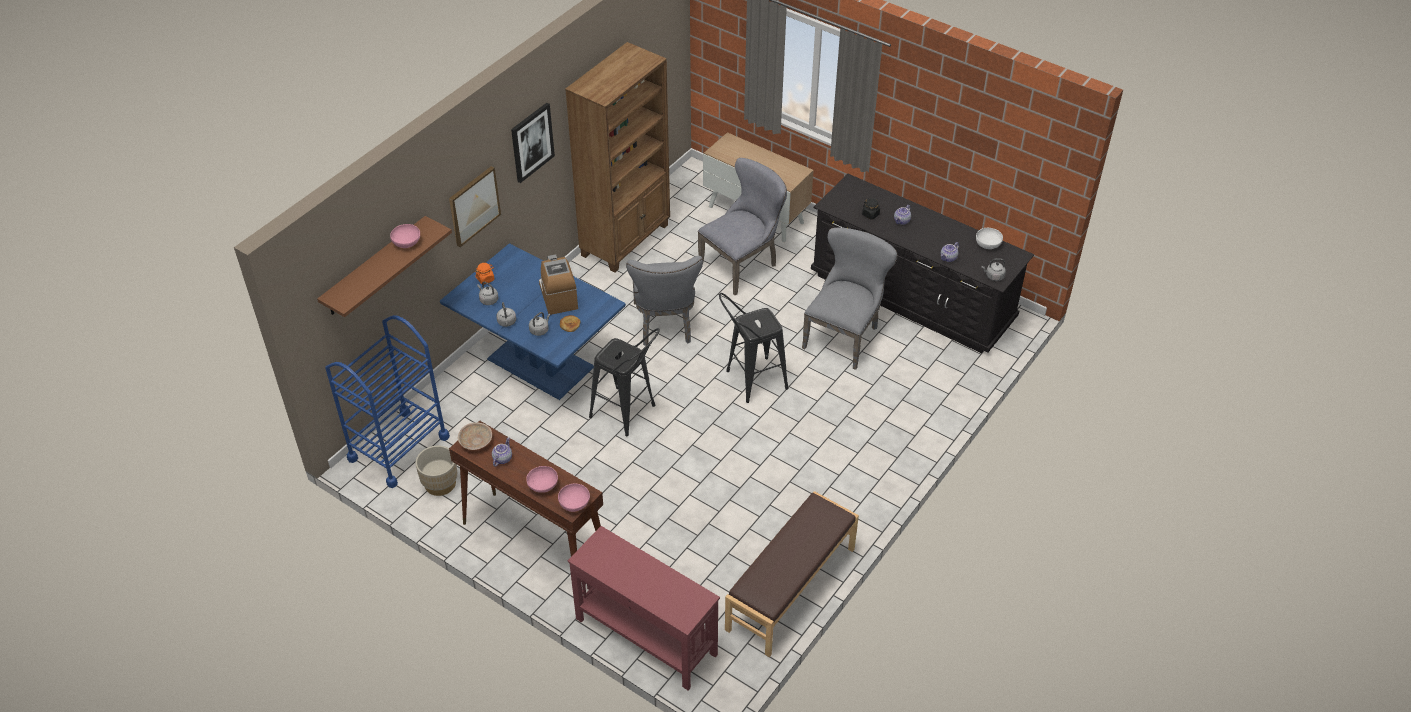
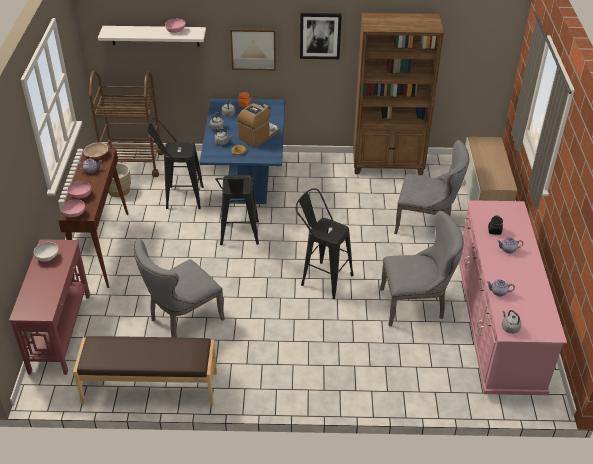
camera: 55 degrees right, 5 degrees down
(375, 267) = (155, 35): brown shelf -> white shelf
(398, 448) = (133, 163): blue cart -> brown cart
(509, 434) = (179, 197): none -> black stool
(665, 326) = (332, 216): grey chair -> grey chair (182, 320)
(912, 297) = (497, 323): black dresser -> pink dresser
(988, 244) = (543, 308): white bowl -> white bowl (48, 257)

